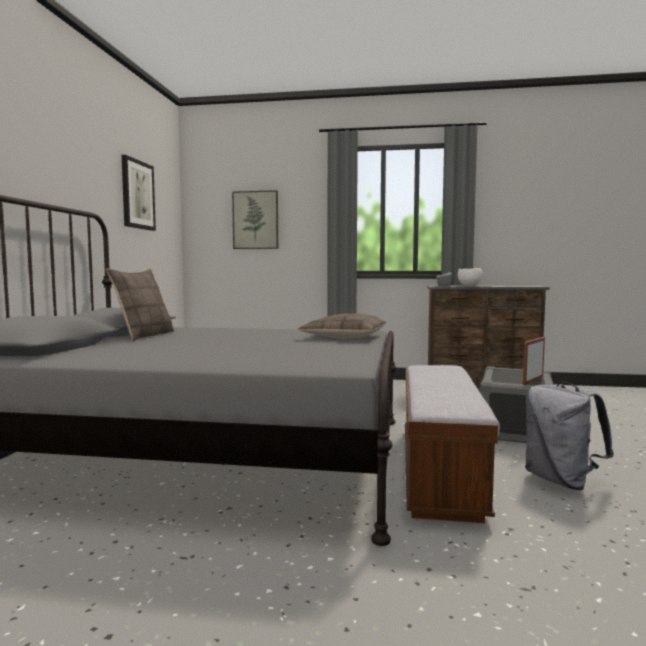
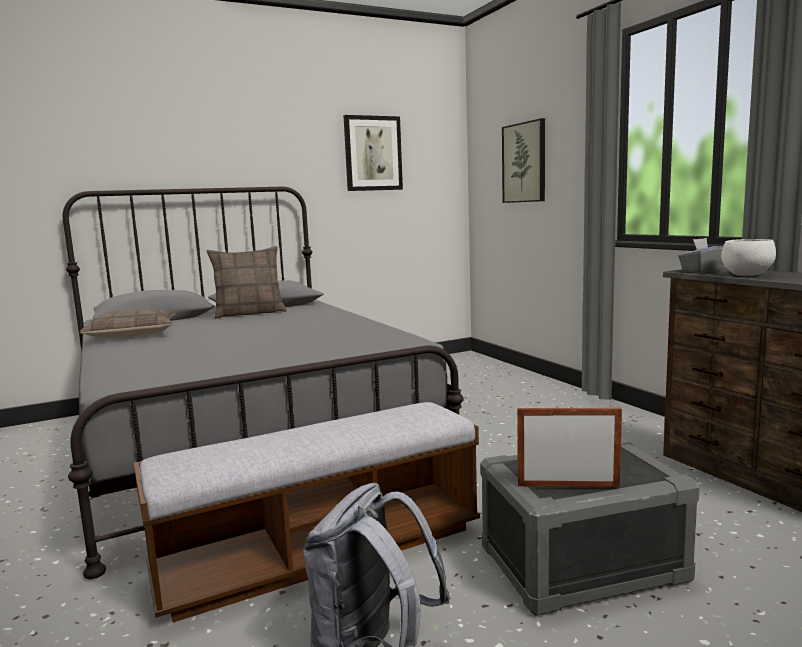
camera: 55 degrees right, 5 degrees up
(344, 336) = (340, 345): pillow -> pillow (133, 334)

